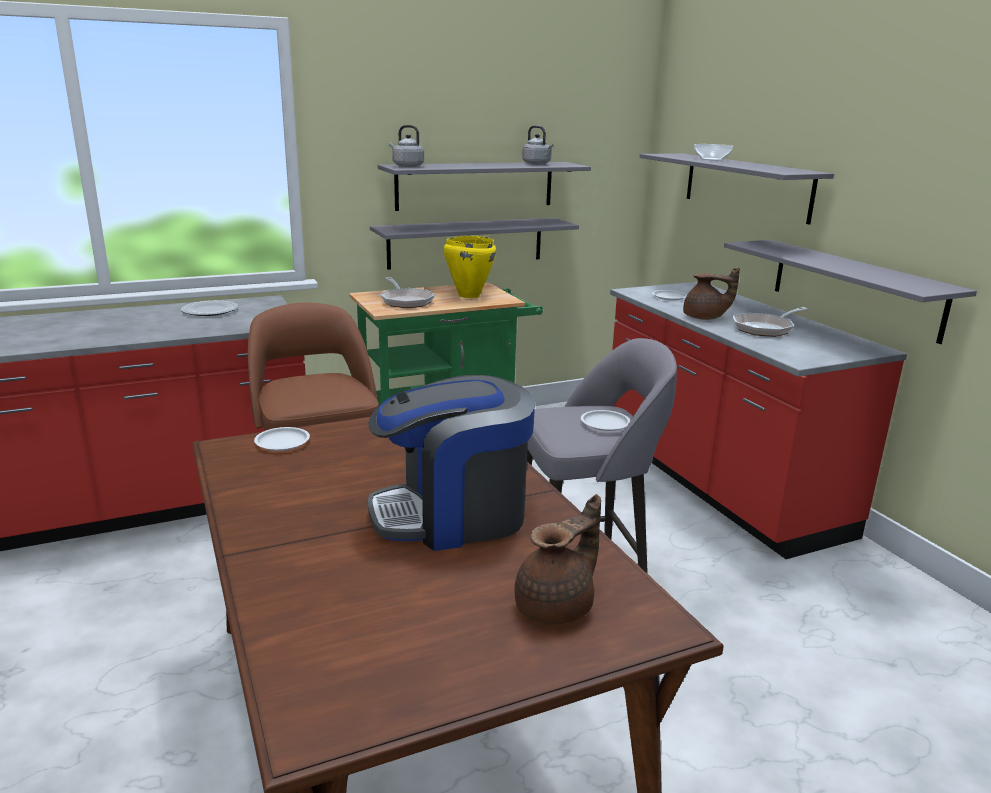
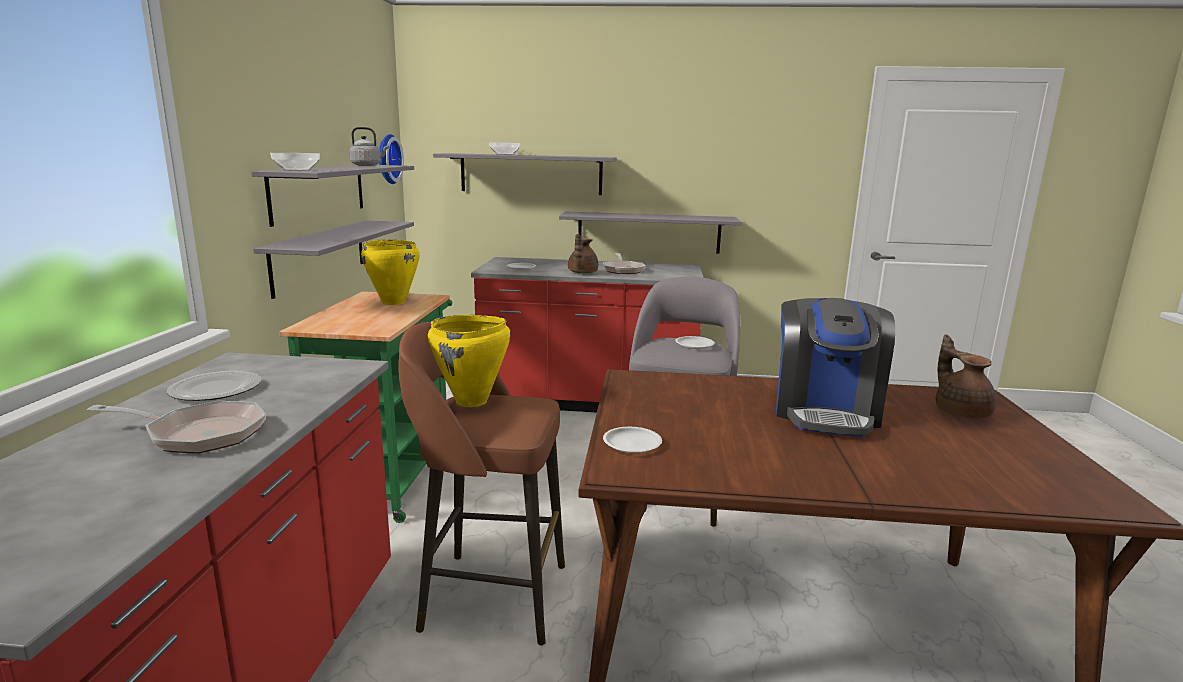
camera: 60 degrees left, 5 degrees down
(324, 378) = (472, 401): none -> yellow cooking pot
(405, 301) = (363, 320): frying pan -> frying pan (198, 434)
(406, 166) = (296, 170): grey kettle -> bowl
(613, 156) = (387, 159): none -> wall clock
(704, 318) = (581, 273): brown teapot -> brown teapot turned 150 degrees clockwise

